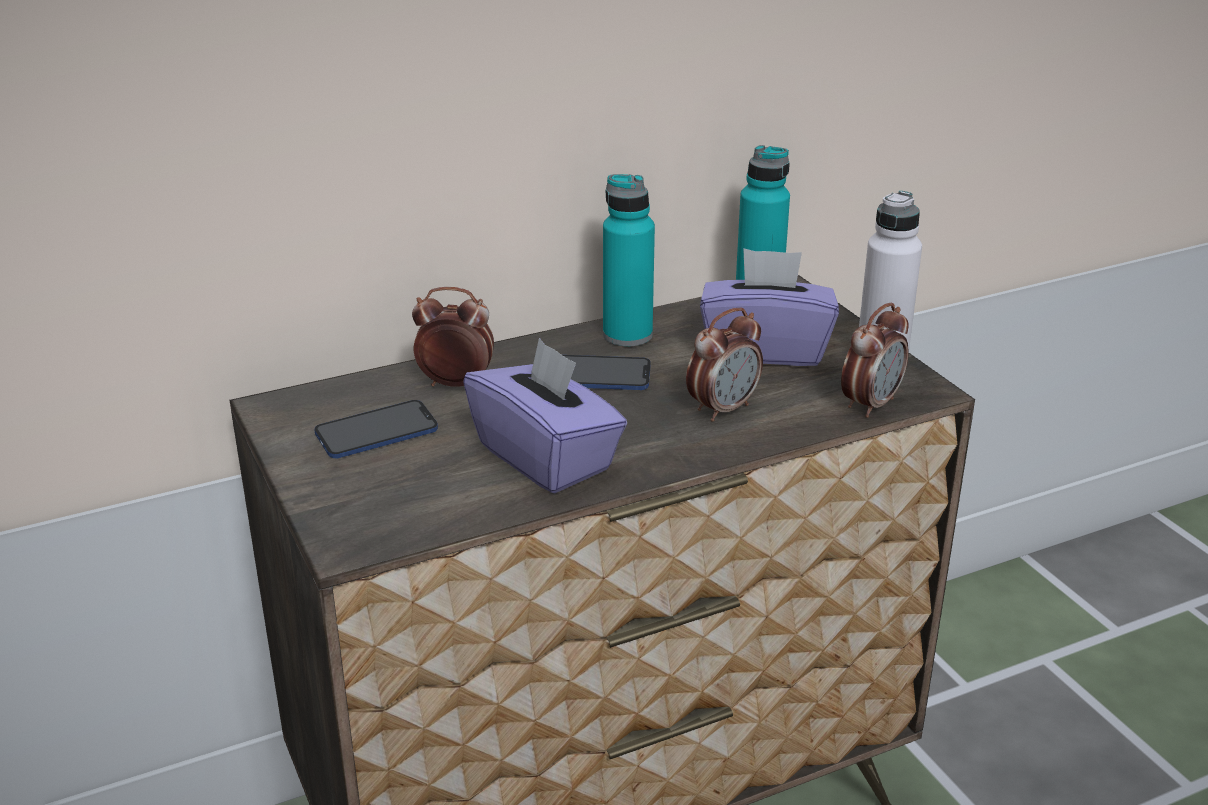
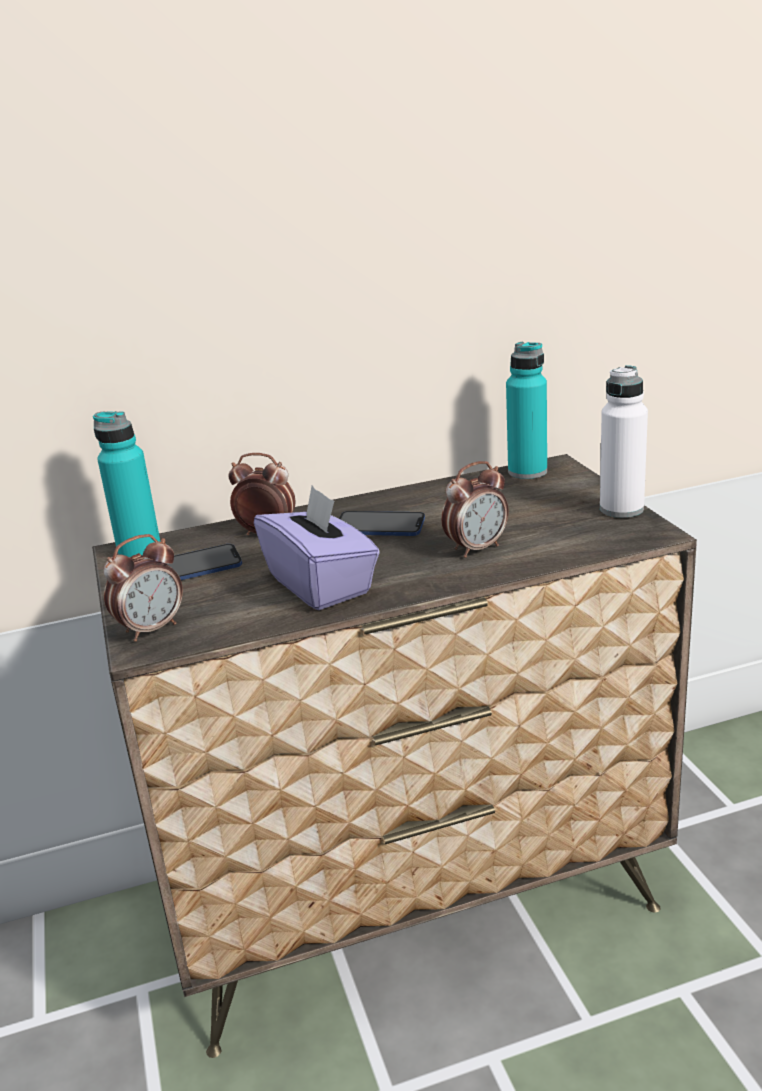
camera: 10 degrees right, 5 degrees down
(627, 335) = (413, 498): turquoise bottle -> turquoise bottle (140, 552)
(765, 349) = (524, 506): purple tissue box -> none
(870, 404) = (603, 544): alarm clock -> alarm clock (151, 629)

